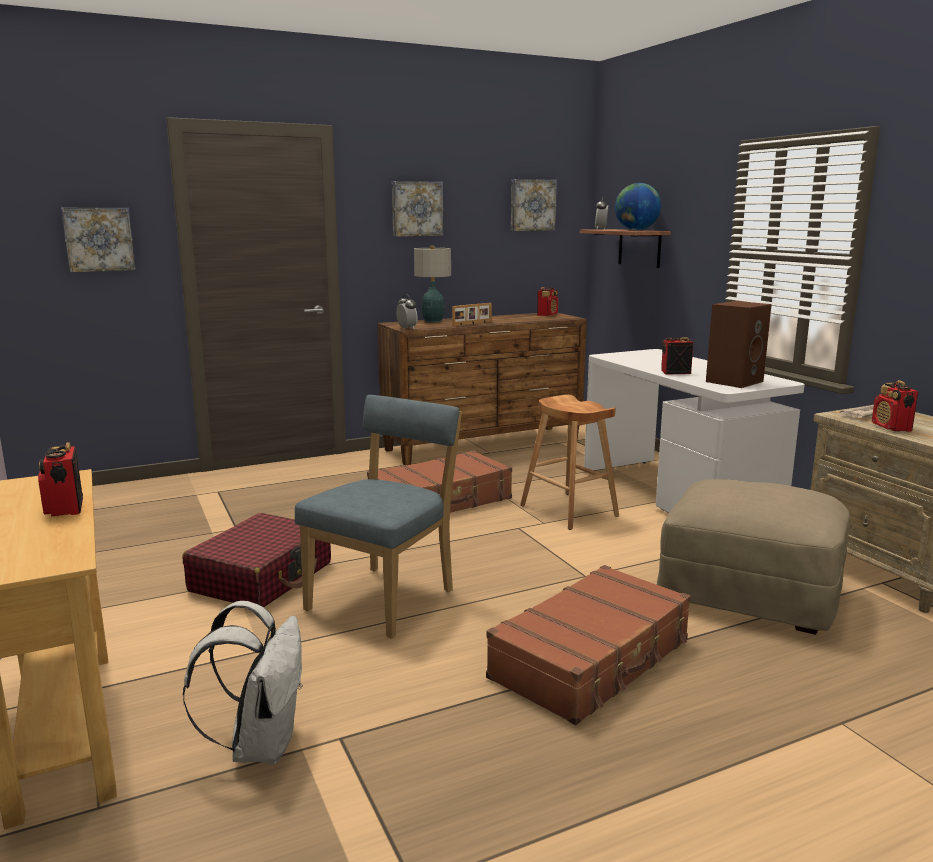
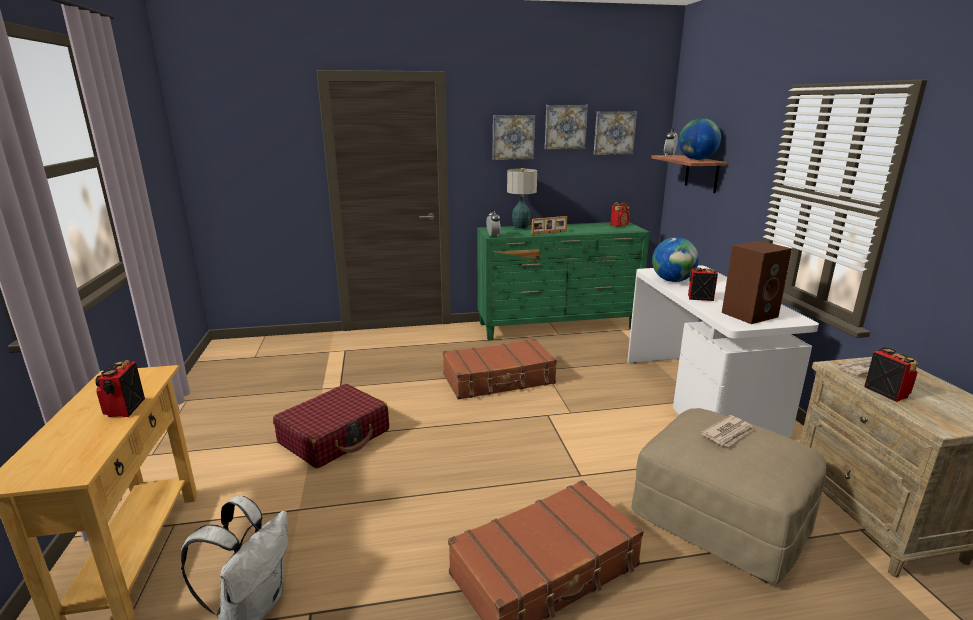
camera: 15 degrees right, 5 degrees up
(99, 239) = (269, 162): picture -> picture (565, 127)
(386, 598) = (412, 472): blue chair -> none
(484, 445) = (558, 327): brown dresser -> green dresser
(569, 511) = (597, 402): brown stool -> none
(635, 362) = (672, 281): none -> globe
(752, 489) = (728, 433): none -> newspaper
(891, 428) = (886, 392): radio -> radio turned 150 degrees clockwise

